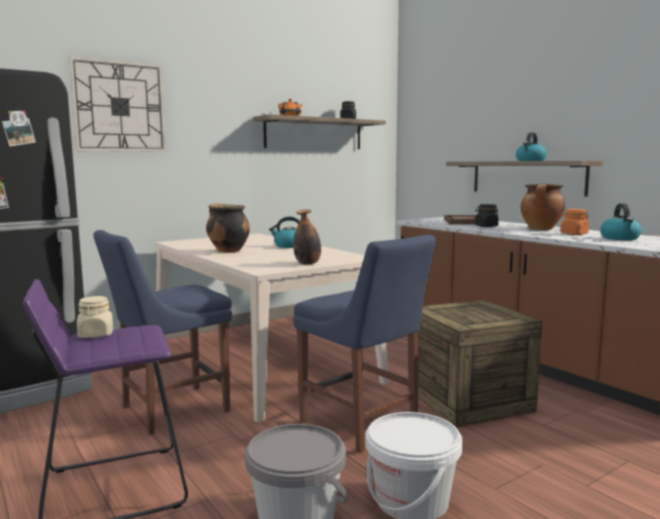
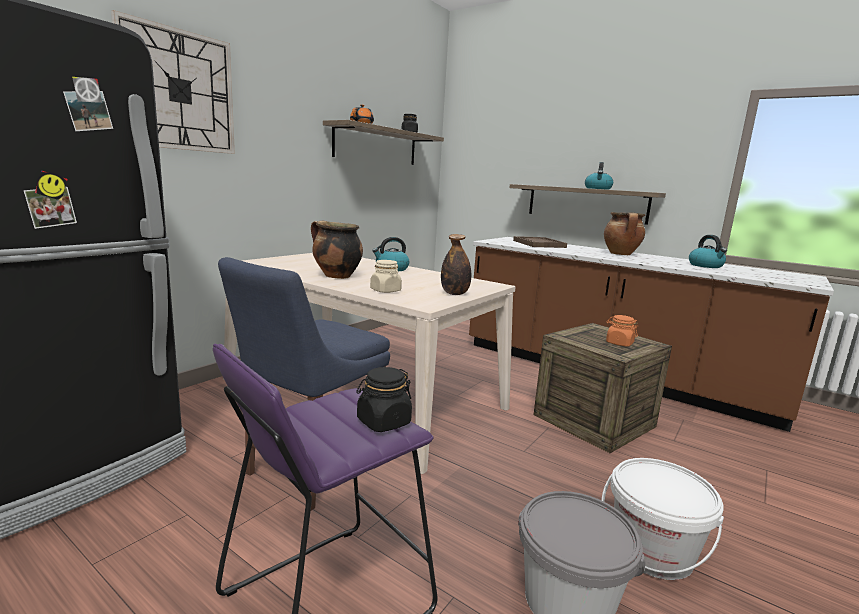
camera: 20 degrees left, 5 degrees up
(96, 335) = (303, 414): beige jar -> beige jar (385, 291)
(362, 425) = (528, 463): blue chair -> none
(486, 226) = (569, 250): black jar -> black jar (383, 422)
(573, 234) = (660, 260): orange jar -> orange jar (619, 343)

